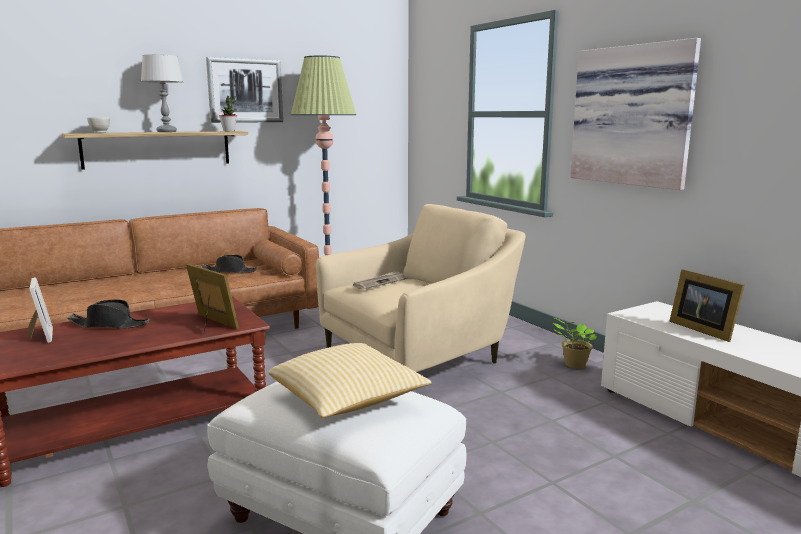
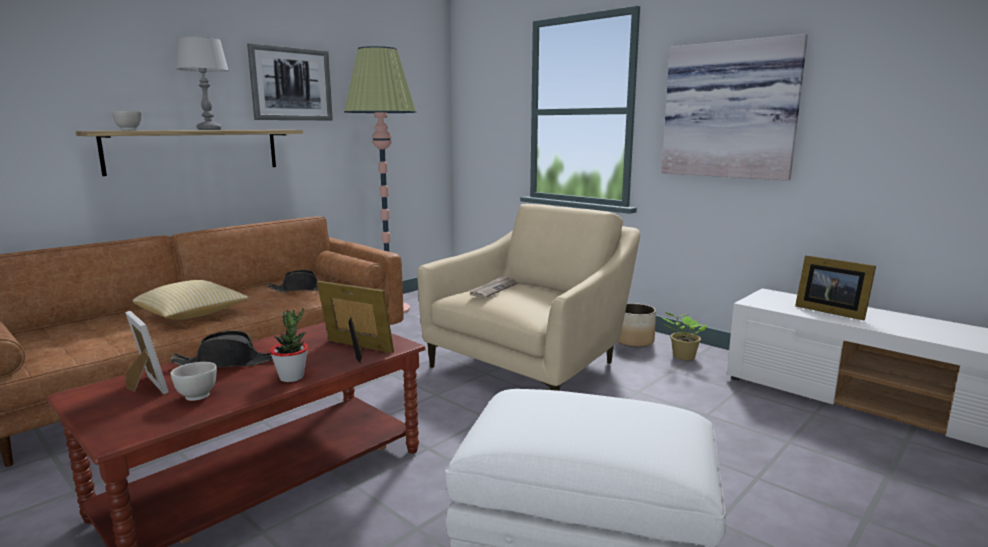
camera: 15 degrees left, 0 degrees up
(68, 346) = (197, 396): none -> white bowl
(229, 131) = (279, 129): potted plant -> potted plant (292, 377)
(347, 400) = (605, 421): pillow -> pillow (192, 315)
(536, 345) = (634, 341): none -> planter

